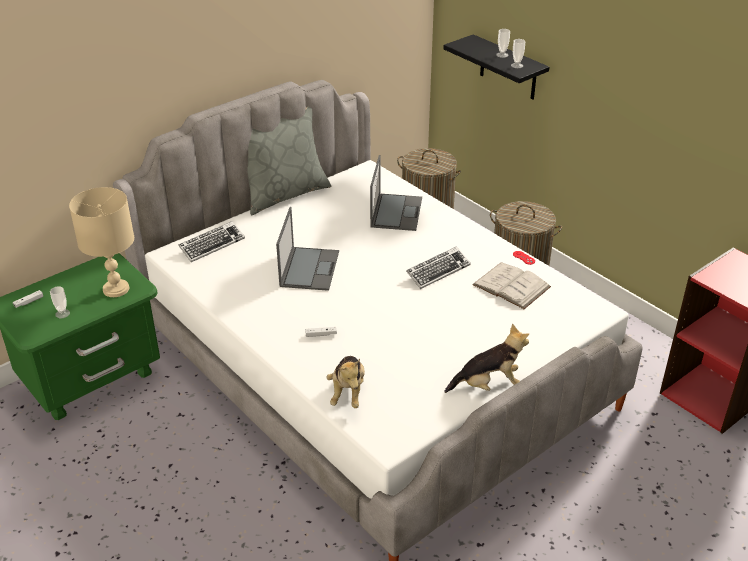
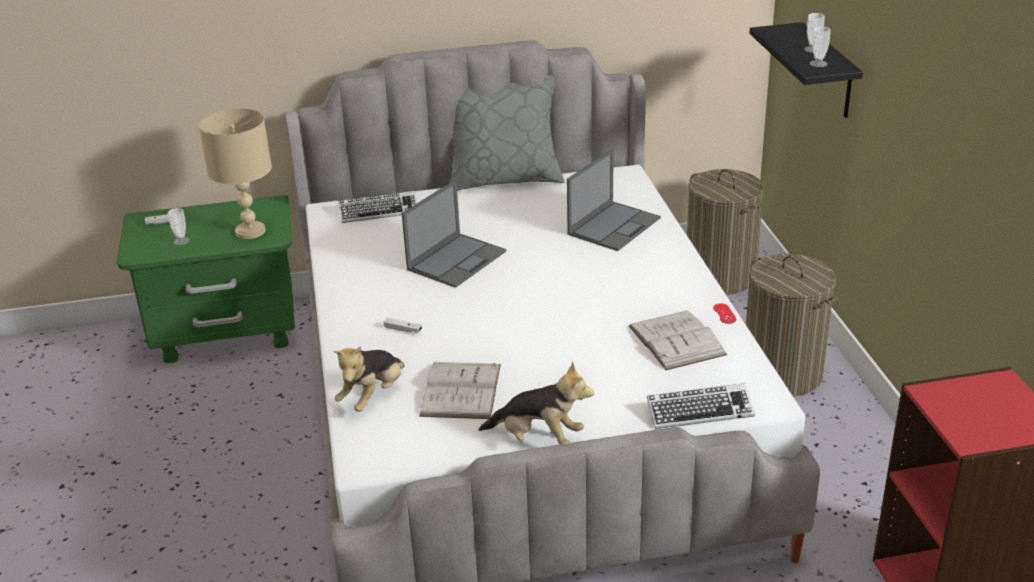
camera: 30 degrees right, 5 degrees down
(405, 367) = (461, 390): none -> white book
(438, 271) = (601, 300): keyboard -> keyboard (700, 411)

